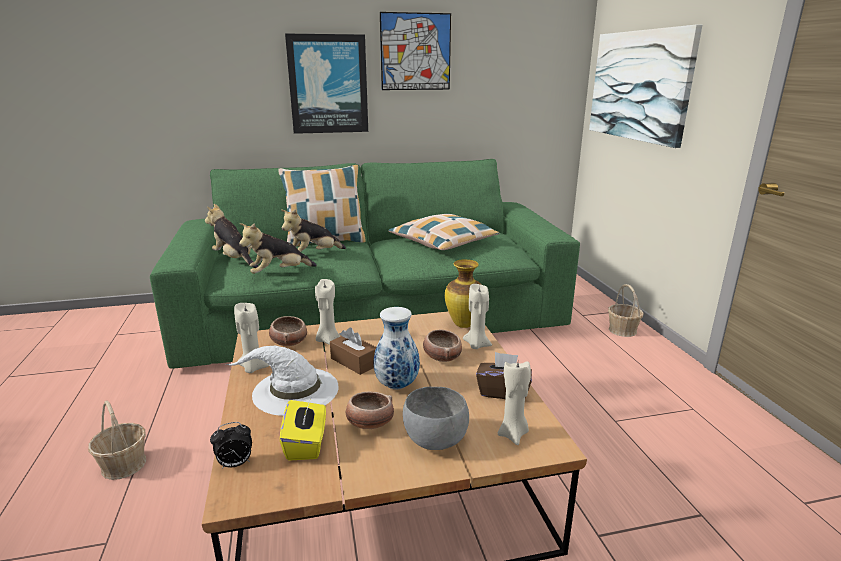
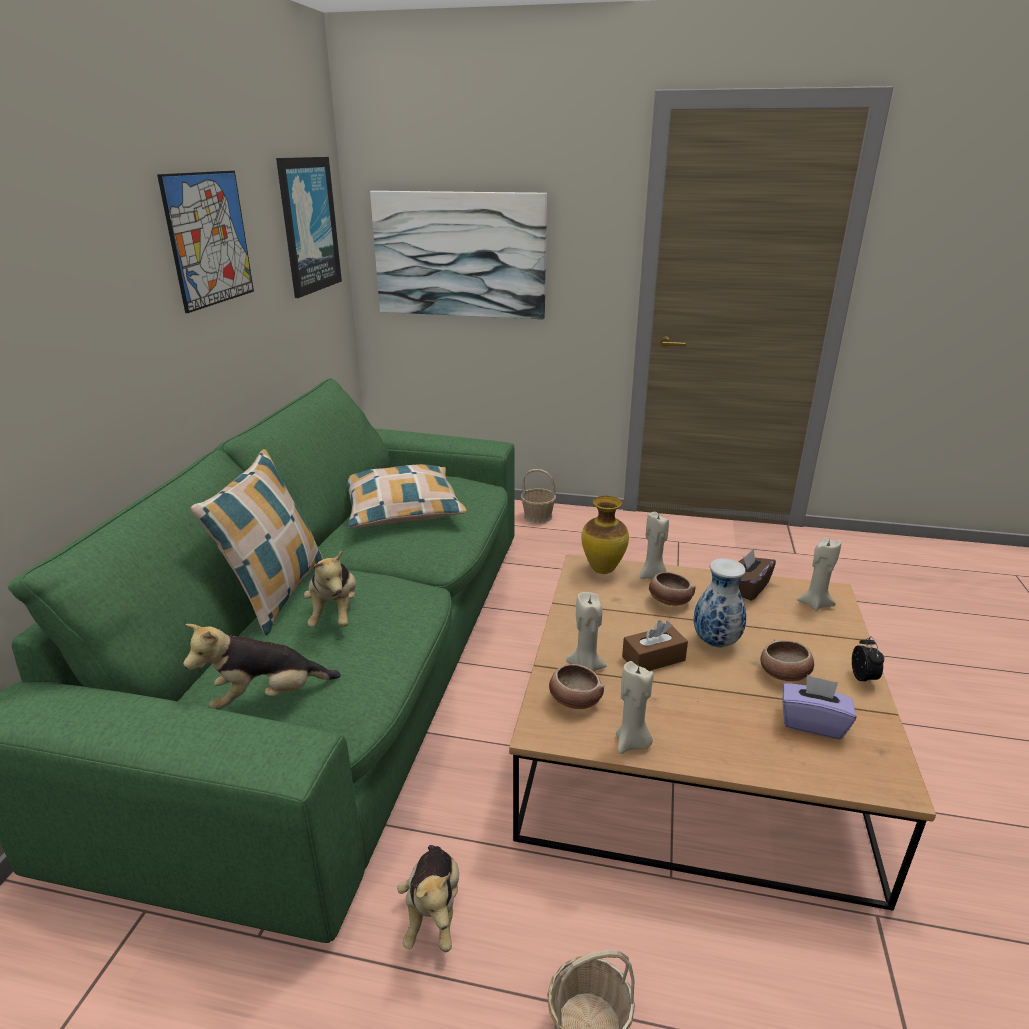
camera: 65 degrees left, 5 degrees up
(235, 464) = (842, 780): alarm clock -> alarm clock (863, 678)
(278, 273) = (383, 658): plush toy -> plush toy (433, 911)
(294, 391) = (703, 715): white hat -> none
(306, 444) = (812, 723): yellow tissue box -> purple tissue box
(328, 84) = (118, 323): picture -> picture (308, 225)
(434, 440) = (817, 644): grey bowl -> none

